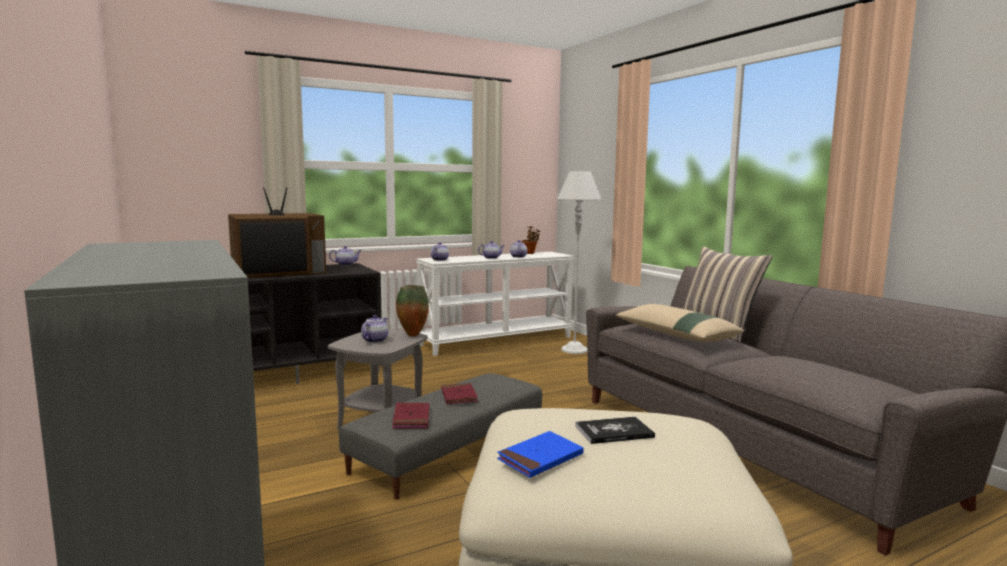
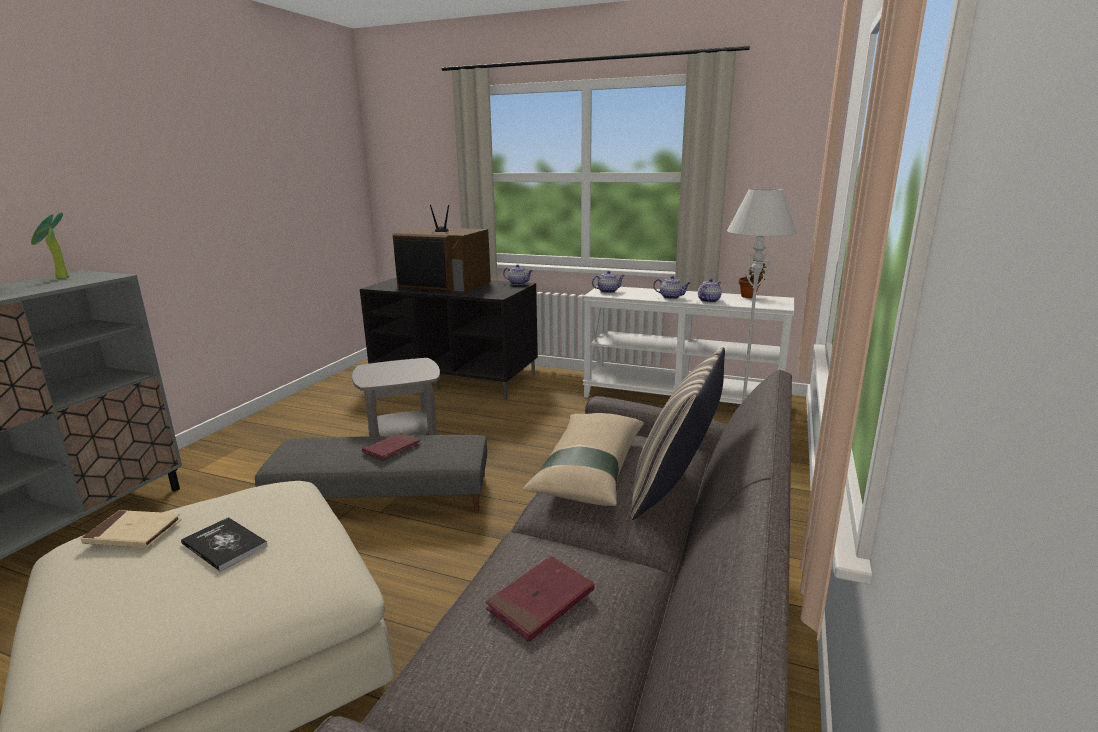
camera: 50 degrees right, 10 degrees up
(135, 246) = (60, 278): none -> potted plant
(375, 340) = (392, 371): teapot -> none
(411, 418) = (317, 454): red book -> red book (541, 601)
(412, 335) = (426, 374): vase -> none
(540, 458) = (133, 533): blue book -> beige book

